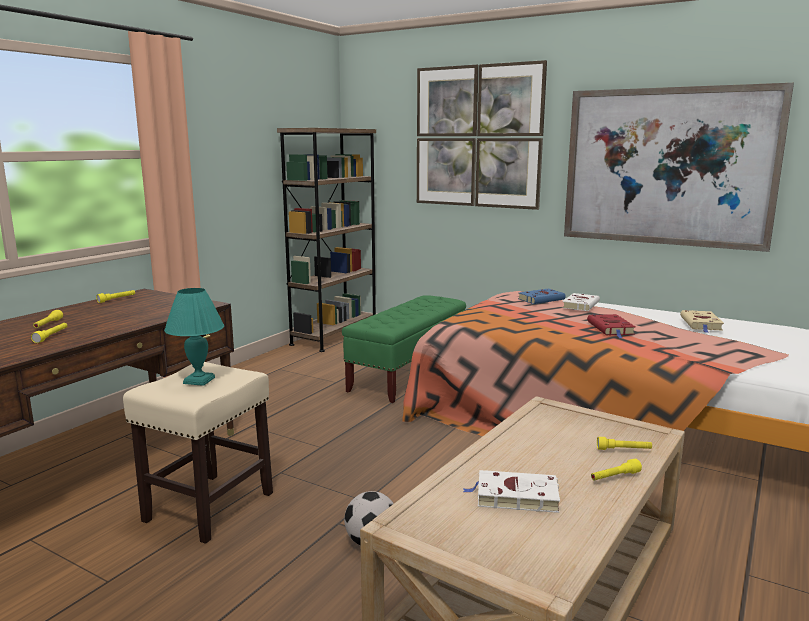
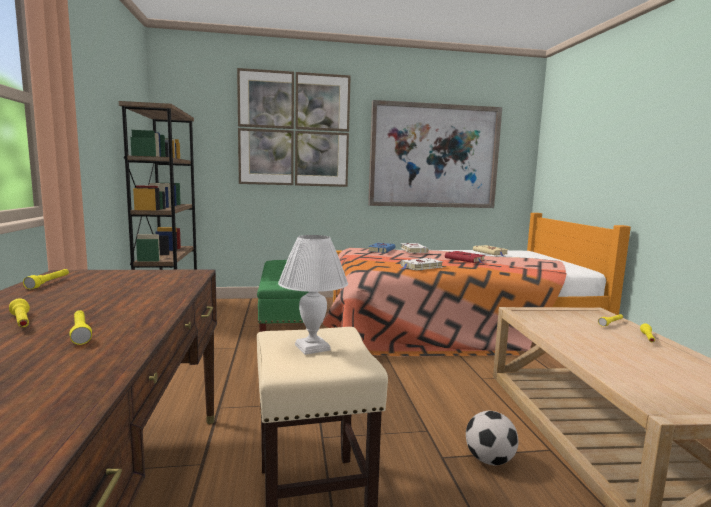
camera: 40 degrees left, 5 degrees down
(200, 380) = (313, 347): turquoise table lamp -> white table lamp
(514, 496) = (648, 366): white book -> white book (420, 267)

